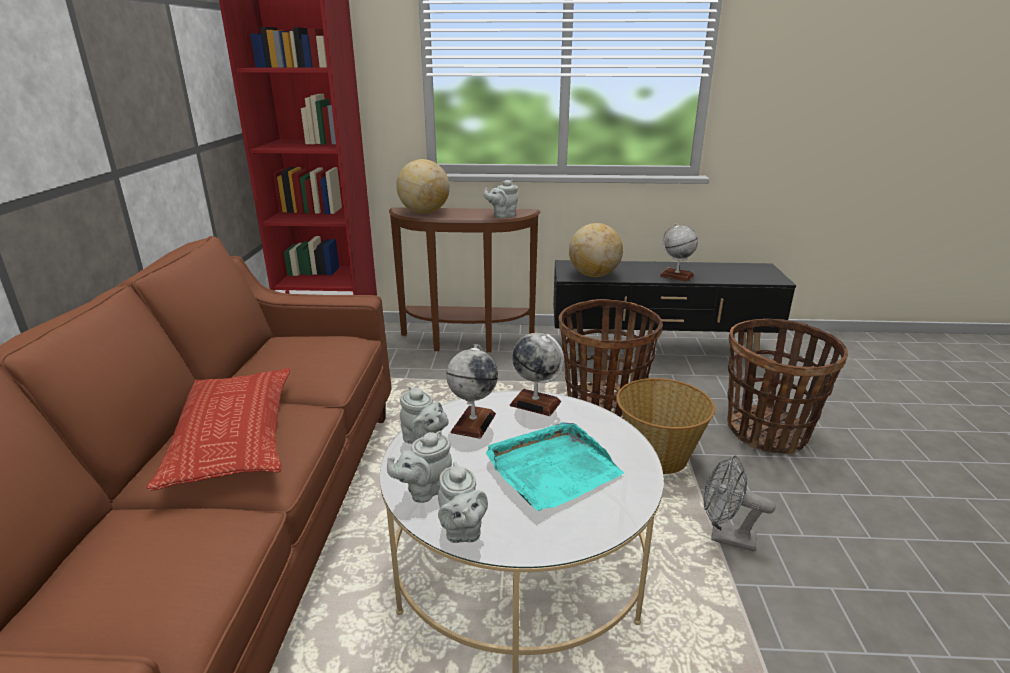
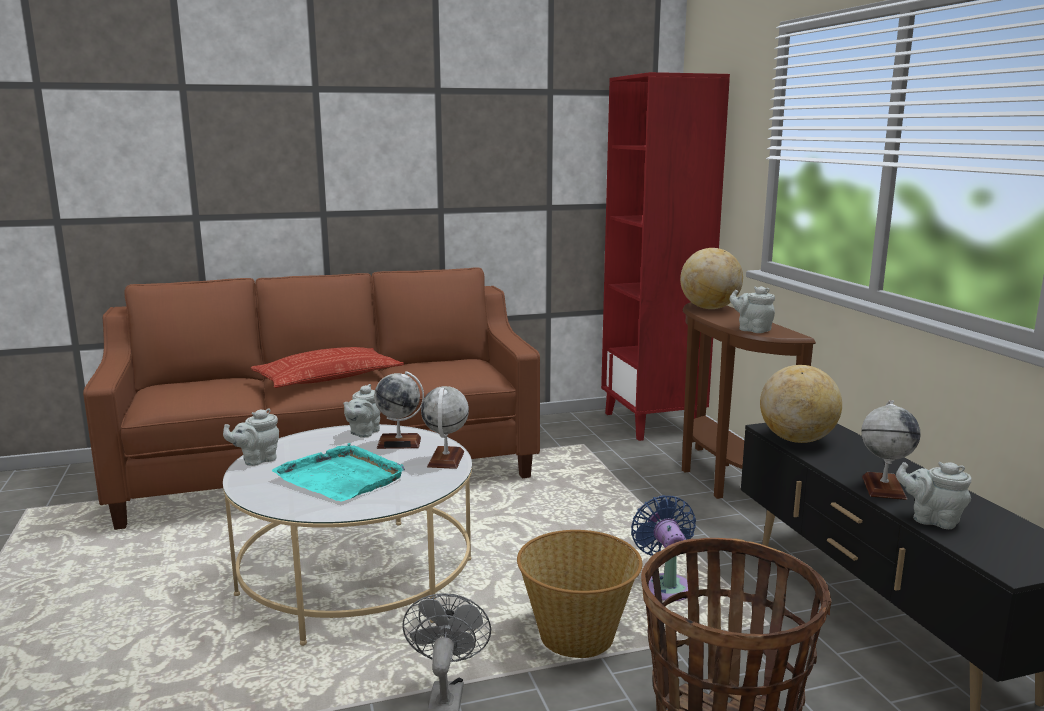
camera: 70 degrees right, 10 degrees down
(424, 491) = (300, 443): grey teapot -> grey teapot (932, 520)
(603, 405) = (666, 586): basket -> blue fan

